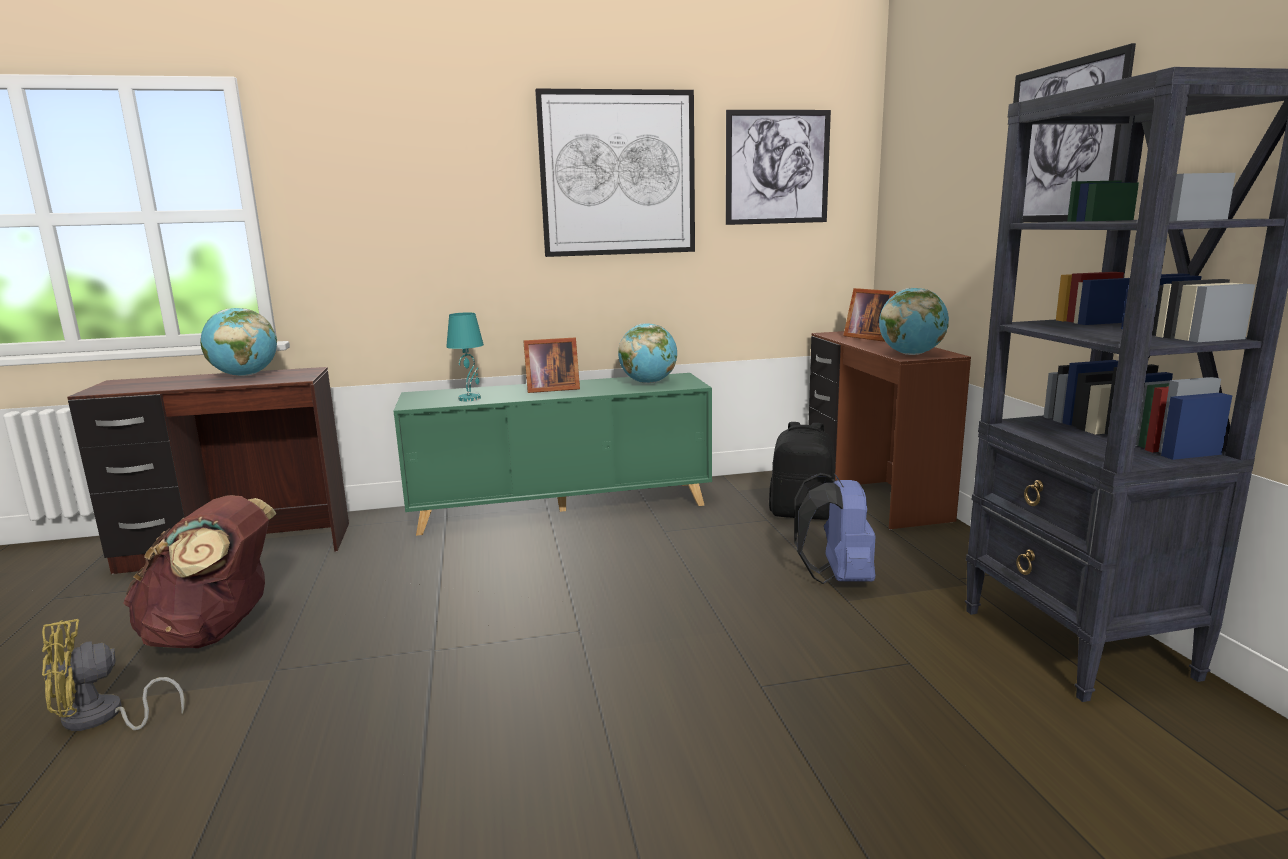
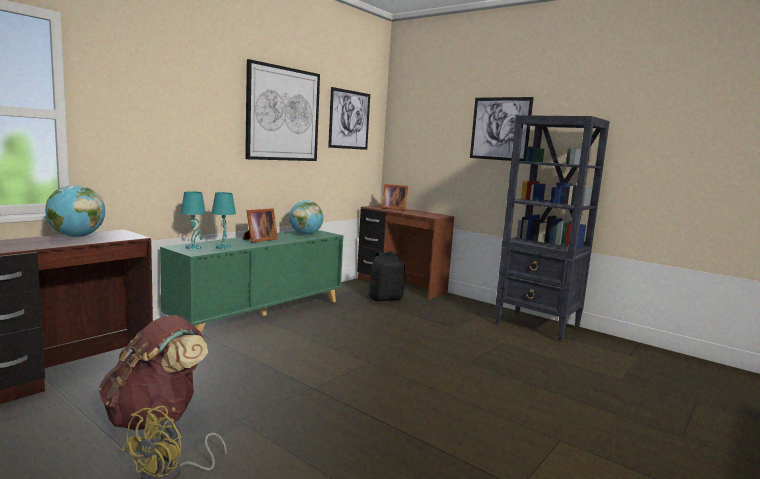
camera: 40 degrees left, 5 degrees down
(432, 397) = (193, 248): none -> turquoise table lamp
(836, 578) = (437, 321): blue backpack -> none
(911, 354) = (431, 215): globe -> none

